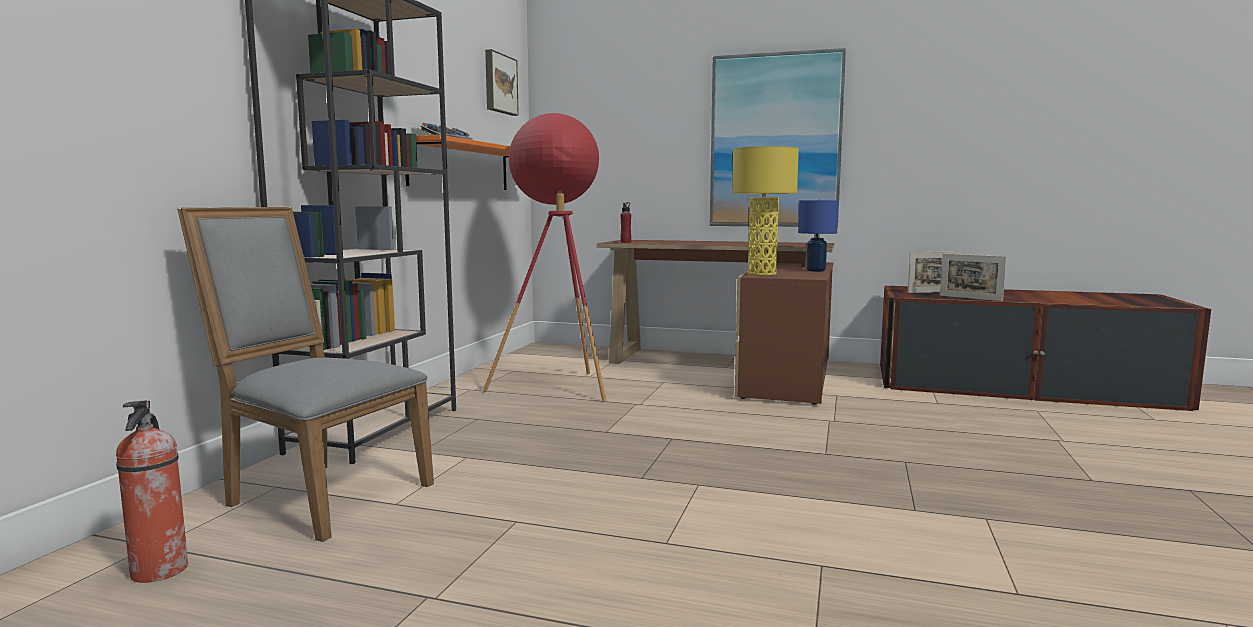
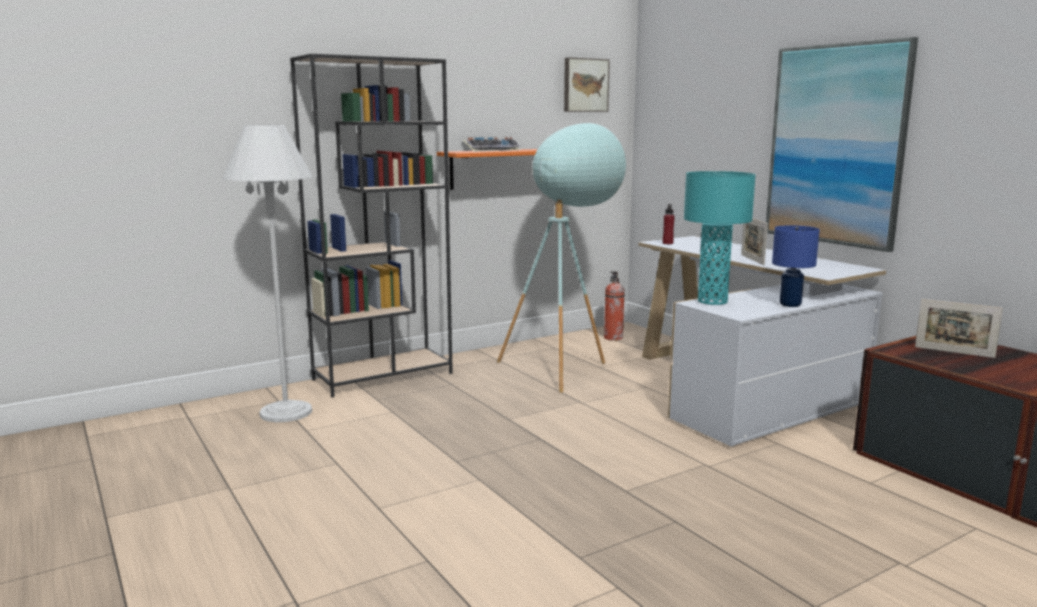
camera: 40 degrees right, 5 degrees up
(158, 571) = (170, 431): fire extinguisher -> fire extinguisher (613, 338)
(320, 495) = (286, 412): grey chair -> white floor lamp
(559, 382) = (565, 366): red floor lamp -> turquoise floor lamp
(732, 368) = (741, 388): brown desk -> white desk
(762, 274) = (713, 301): yellow table lamp -> turquoise table lamp
(970, 298) = (963, 370): picture frame -> picture frame (752, 260)

